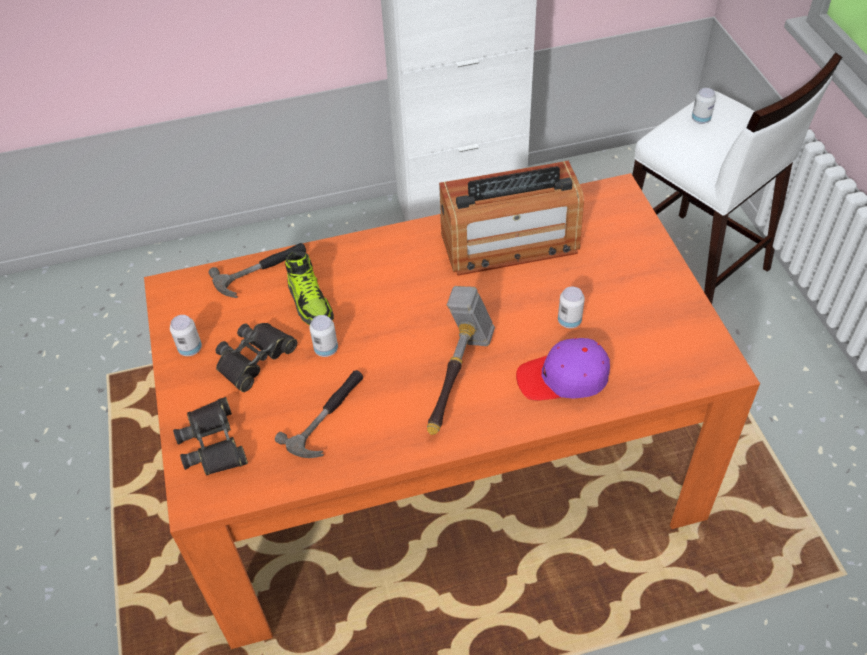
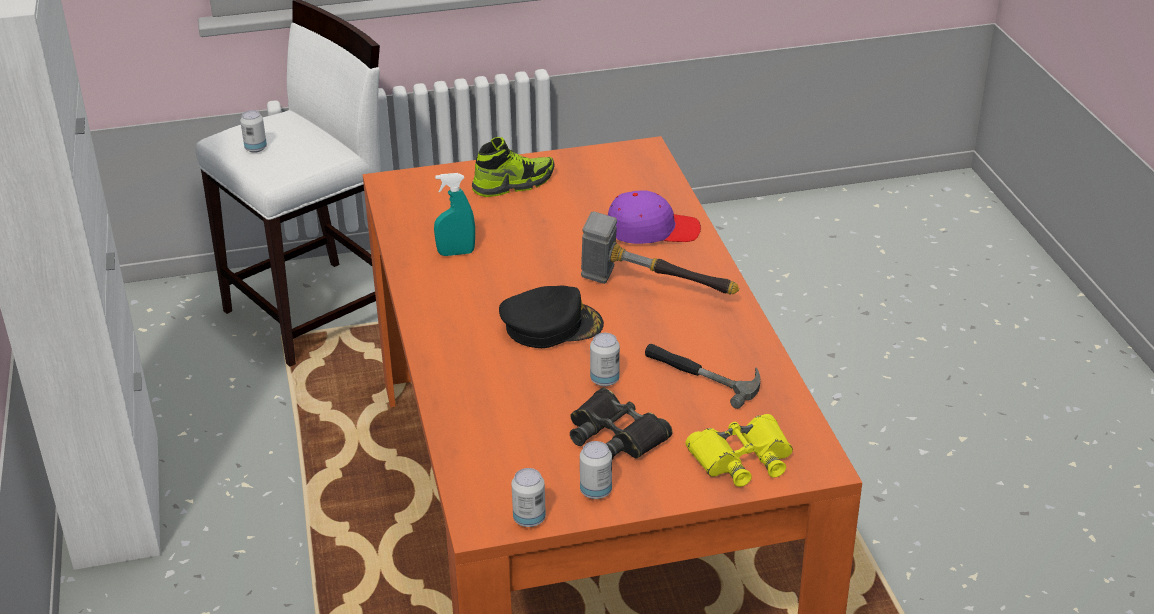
camera: 90 degrees left, 15 degrees down
(213, 443) = (742, 458): black binoculars -> yellow binoculars
(262, 271) = (465, 438): hammer -> none
(310, 302) = (527, 395): shoe -> shoe (513, 184)
(403, 311) = (551, 325): none -> black cap
(509, 243) = (456, 253): radio -> turquoise spray bottle
(563, 378) = (652, 230): purple cap -> purple cap turned 90 degrees counterclockwise
(569, 321) = (578, 223): can -> can (529, 519)

